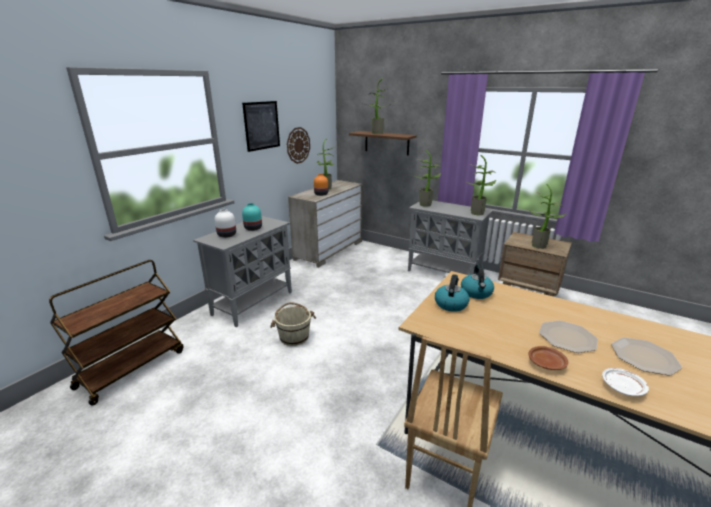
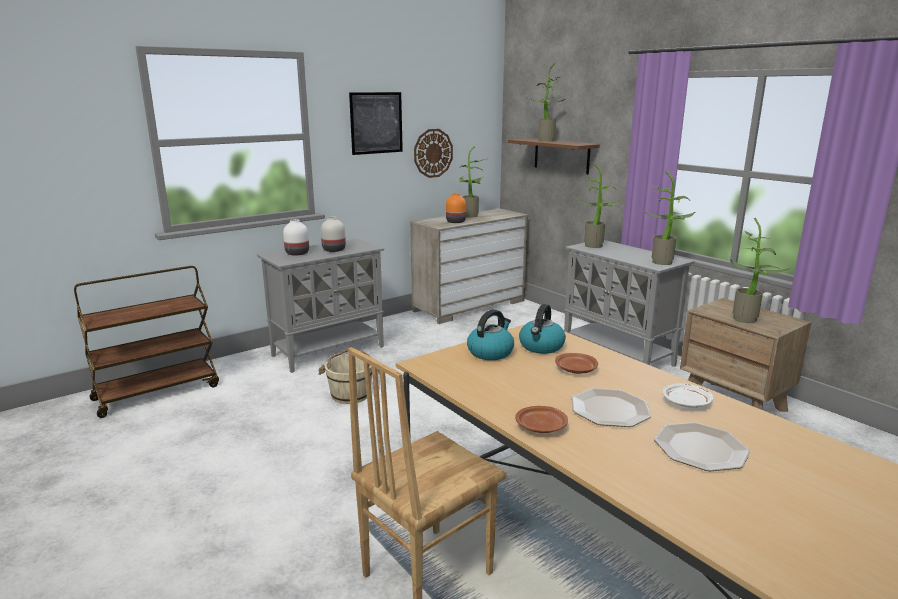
camera: 20 degrees right, 5 degrees down
(252, 228) = (333, 250): turquoise vase -> white vase
(515, 308) = (575, 370): none -> brown plate
(622, 387) = (617, 469): white plate -> white plate (686, 403)

